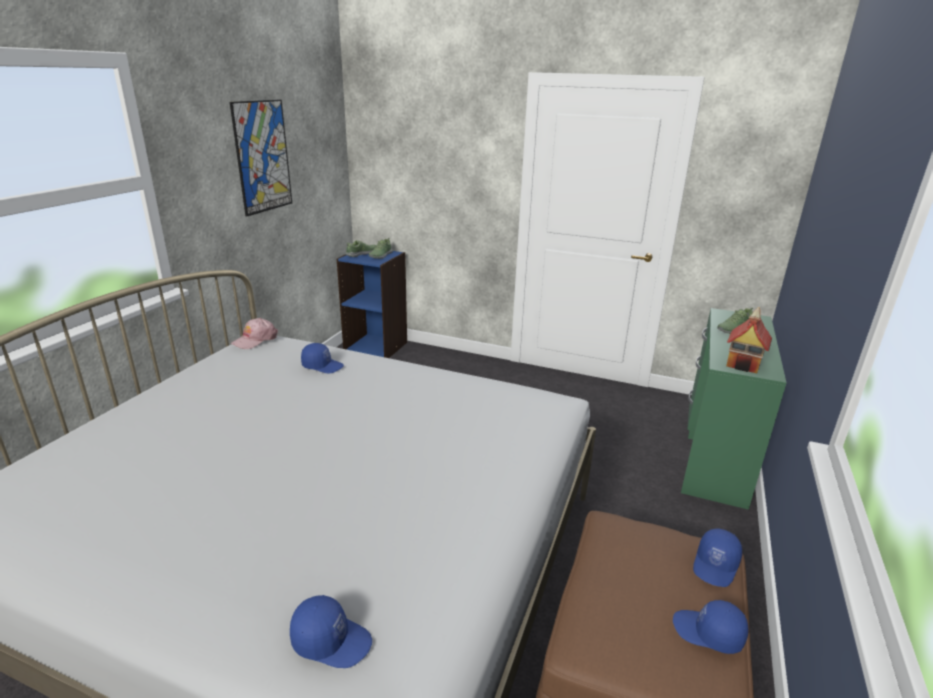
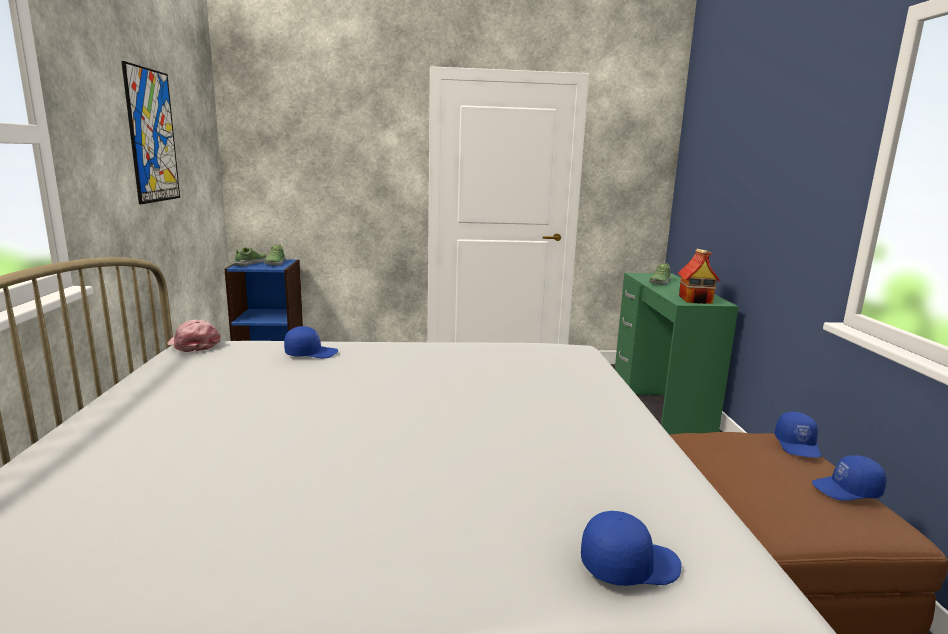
camera: 25 degrees left, 10 degrees down
(255, 340) = (193, 344): pink cap -> pink cap turned 120 degrees clockwise

